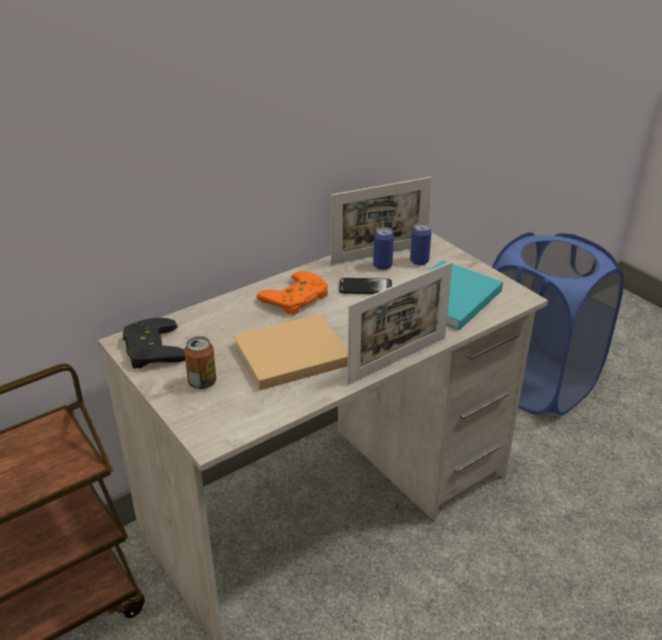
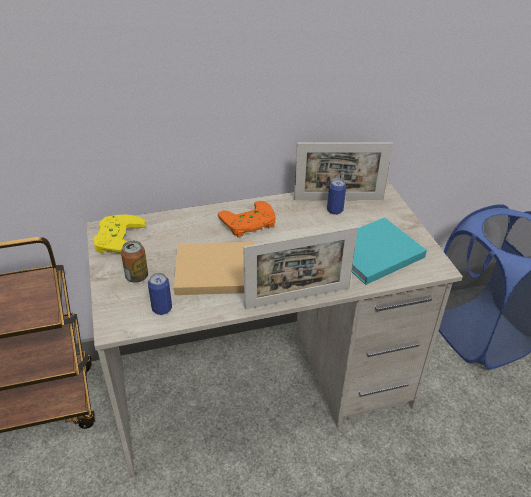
camera: 20 degrees right, 5 degrees up
(149, 349) = (116, 238): black game controller -> yellow game controller
(365, 287) = (309, 226): phone -> none
(419, 261) = (368, 213): can -> can (162, 309)

